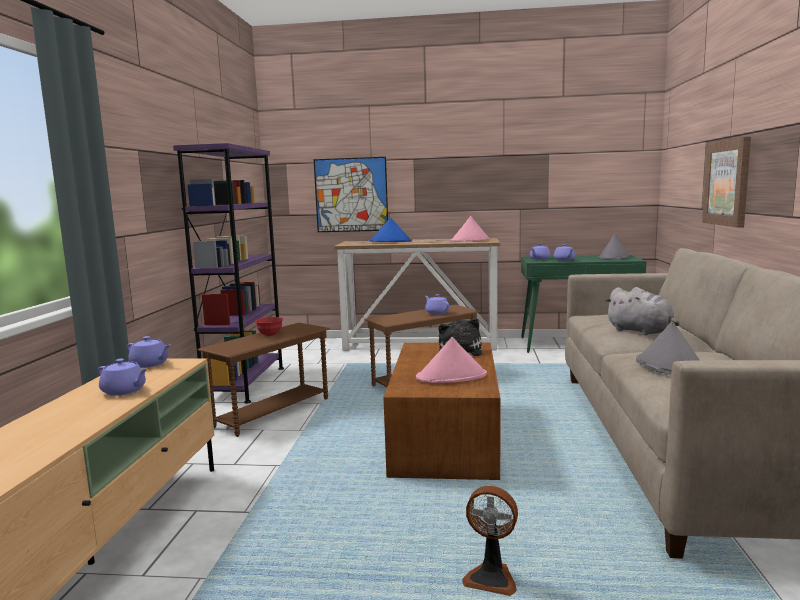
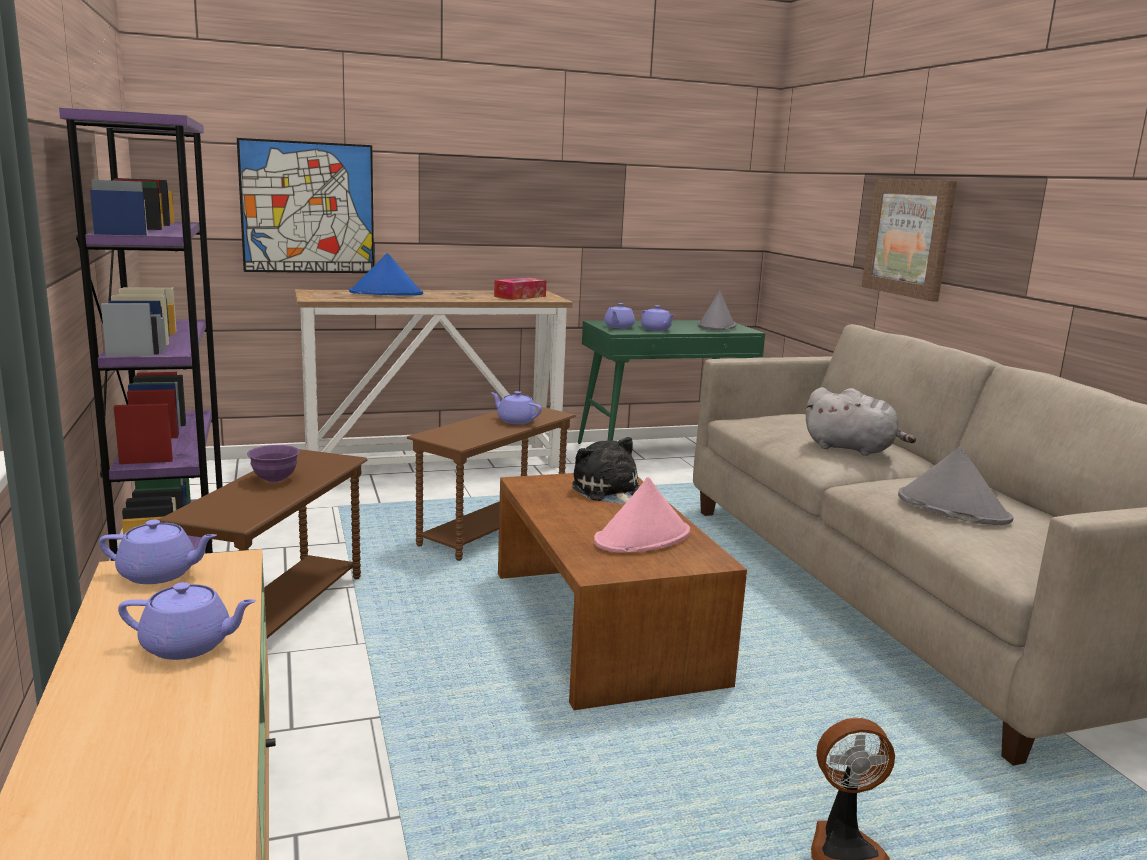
camera: 25 degrees left, 5 degrees up
(270, 335) = (274, 479): red bowl -> purple bowl
(470, 240) = (520, 296): pink hat -> tissue box

